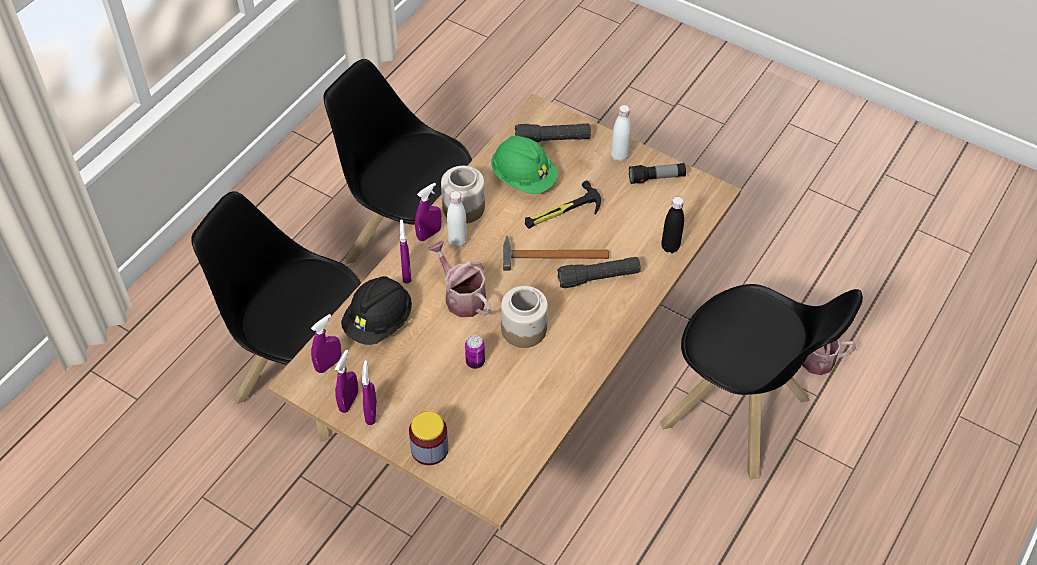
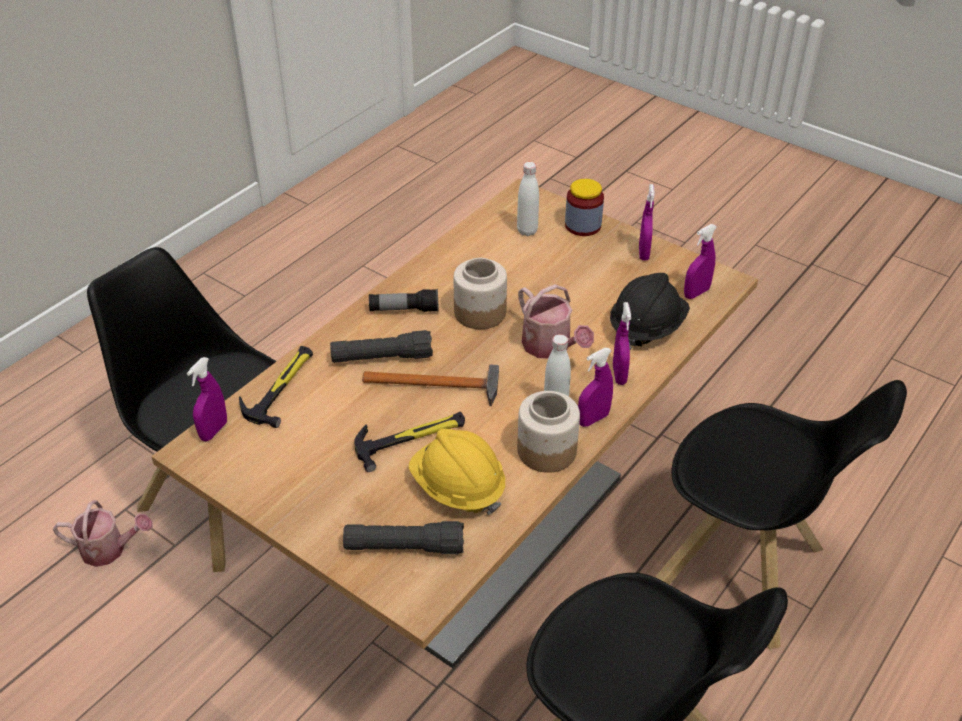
camera: 175 degrees left, 10 degrees down
(349, 401) = (668, 262): purple spray bottle -> purple spray bottle (213, 431)
(475, 362) = (536, 287): can -> none
(523, 178) = (457, 488): green hard hat -> yellow hard hat
(619, 156) = (307, 514): white bottle -> white bottle (527, 231)
(656, 178) = (264, 476): flashlight -> flashlight (404, 310)
(670, 247) = (281, 387): black bottle -> hammer

